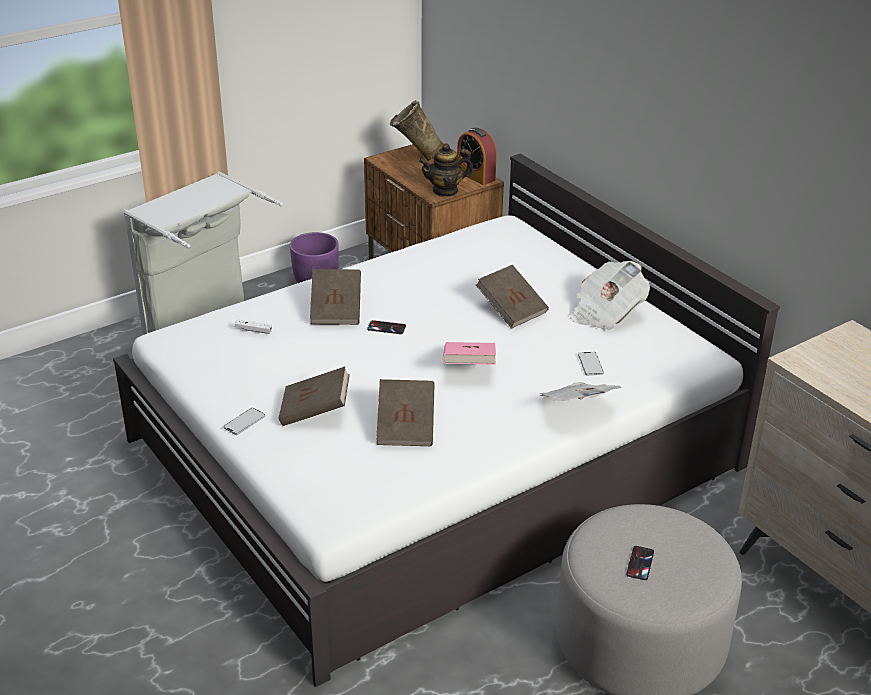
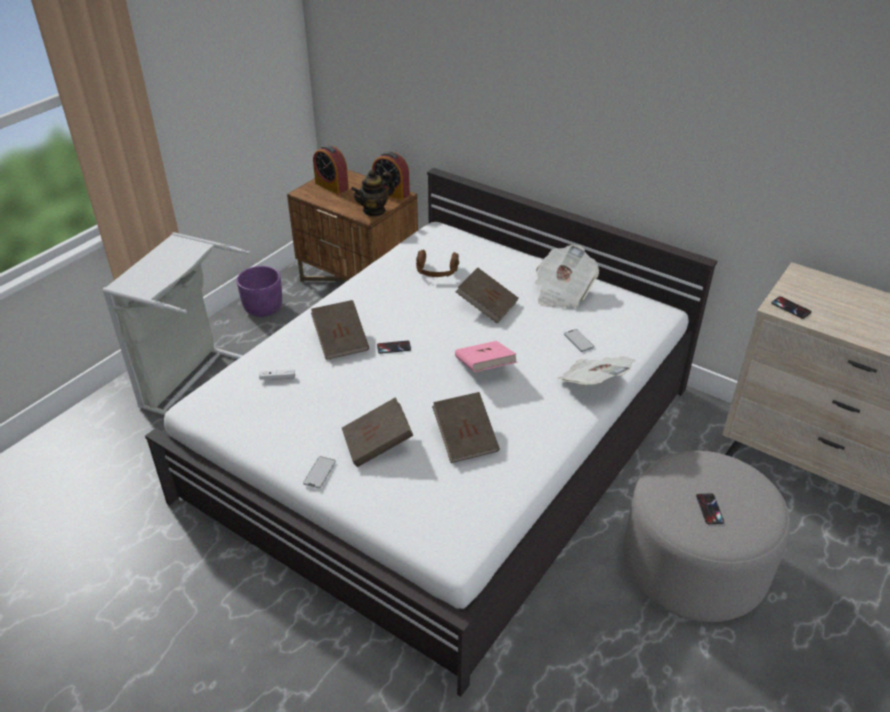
camera: 20 degrees left, 5 degrees up
(416, 158) = (331, 186): beige vase -> alarm clock
(478, 265) = (436, 272): none -> brown headphones
(810, 364) = (791, 308): none -> phone

